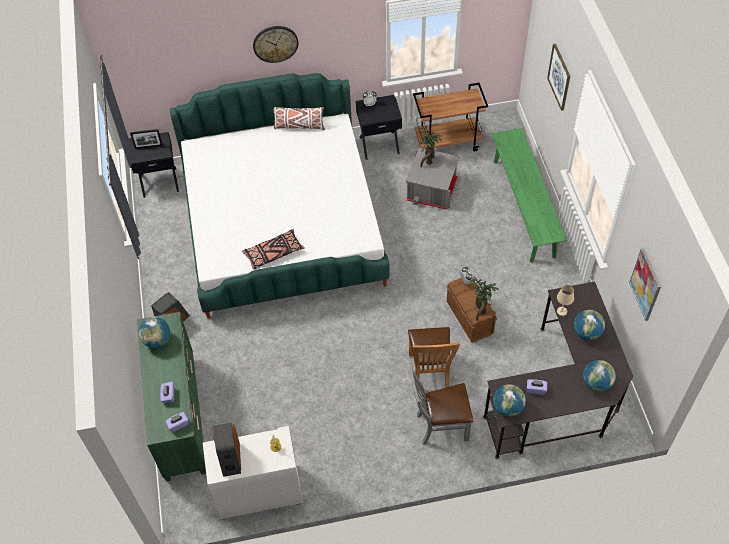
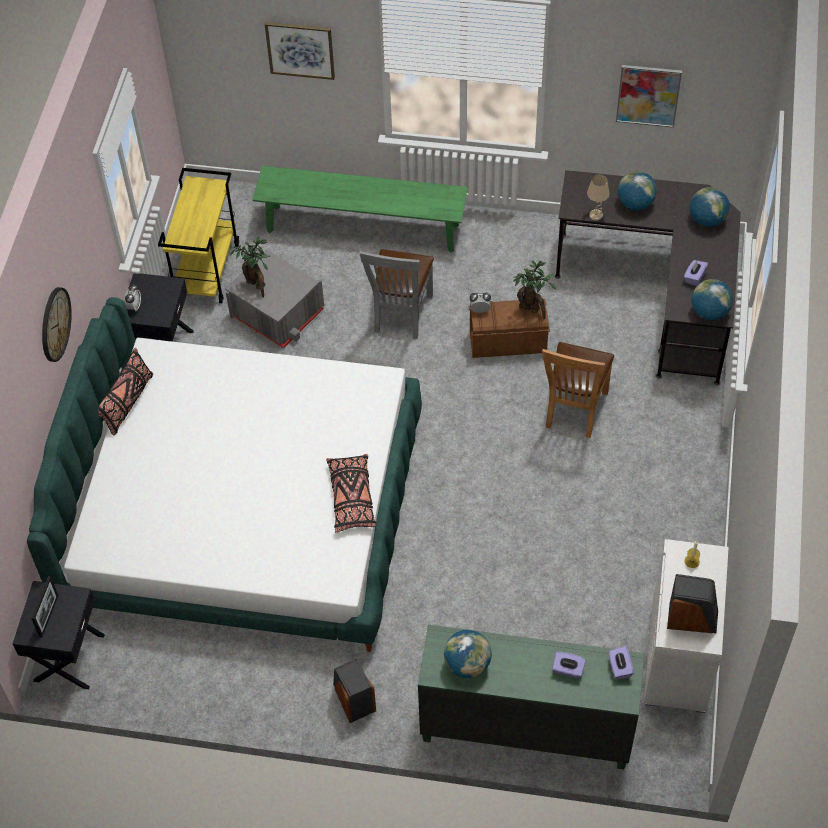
camera: 70 degrees left, 0 degrees up
(299, 126) = (127, 403): white pillow -> black pillow
(430, 373) = (573, 412): brown chair -> brown chair turned 90 degrees clockwise
(438, 426) = (653, 427): grey chair -> grey chair (400, 316)
(448, 143) = (206, 270): brown cart -> yellow cart

